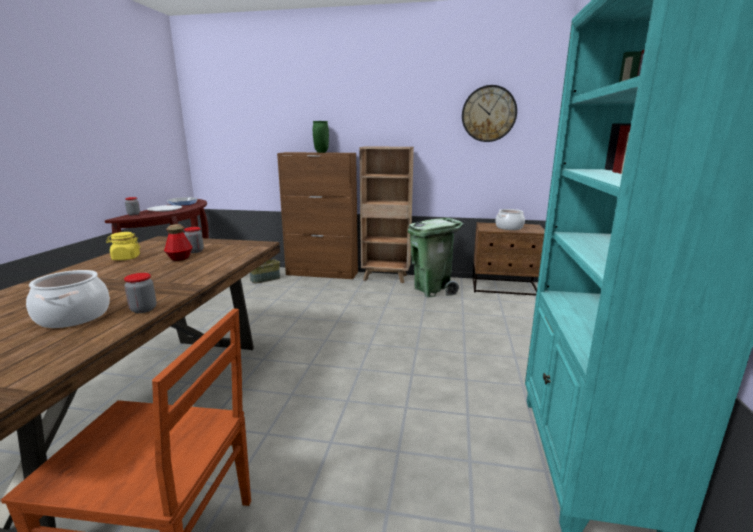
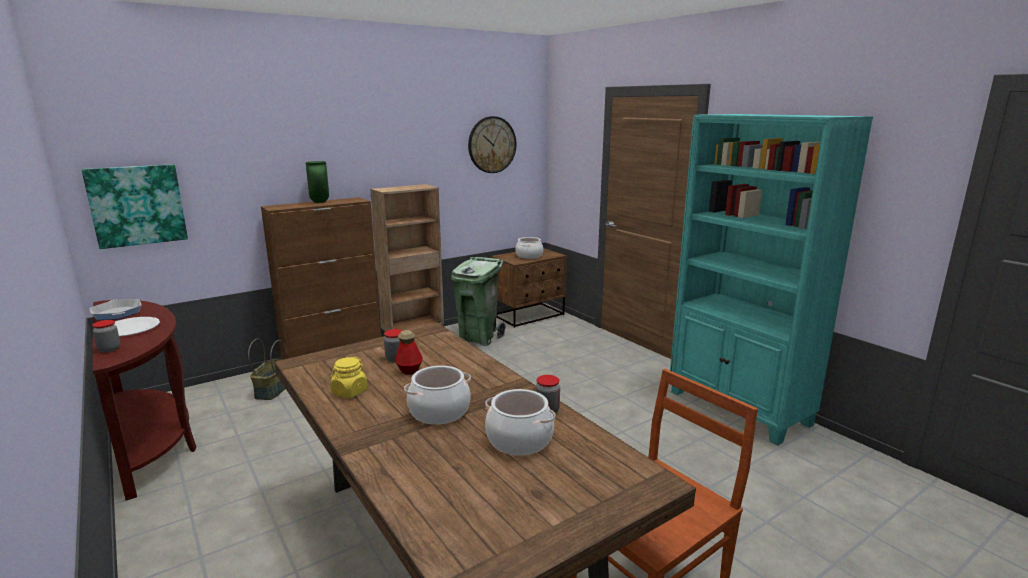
camera: 45 degrees left, 0 degrees up
(112, 283) = (439, 411): none -> cooking pot
(220, 144) = (137, 205): none -> picture

